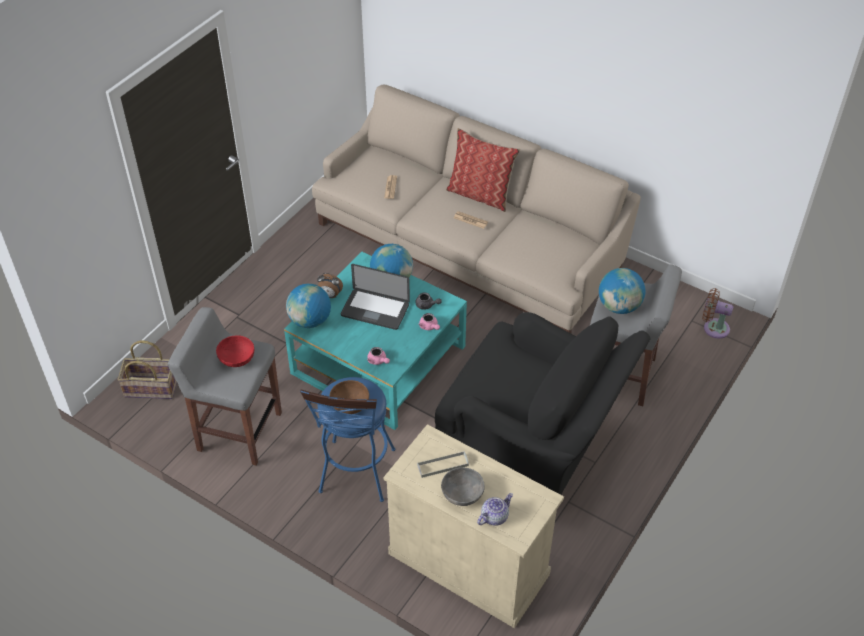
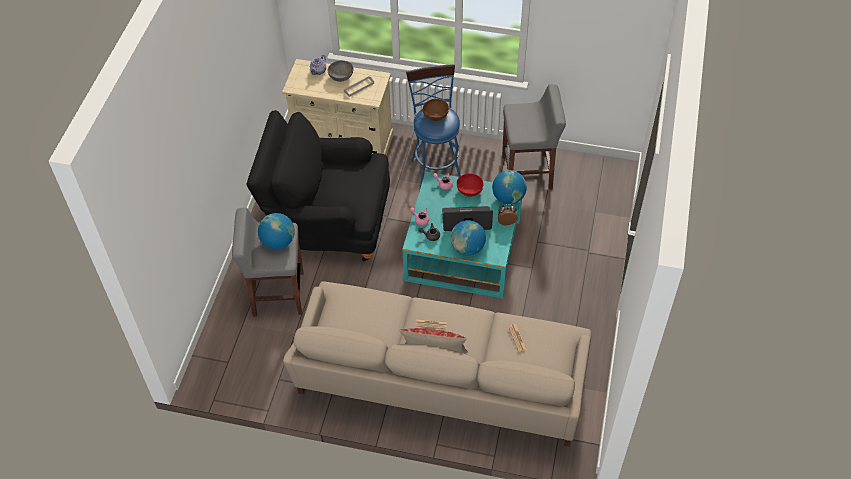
camera: 160 degrees right, 5 degrees up
(151, 387) = (606, 182): basket -> none
(237, 359) = (527, 126): red bowl -> red bowl (469, 190)
(713, 328) = (208, 361): brown fan -> none

